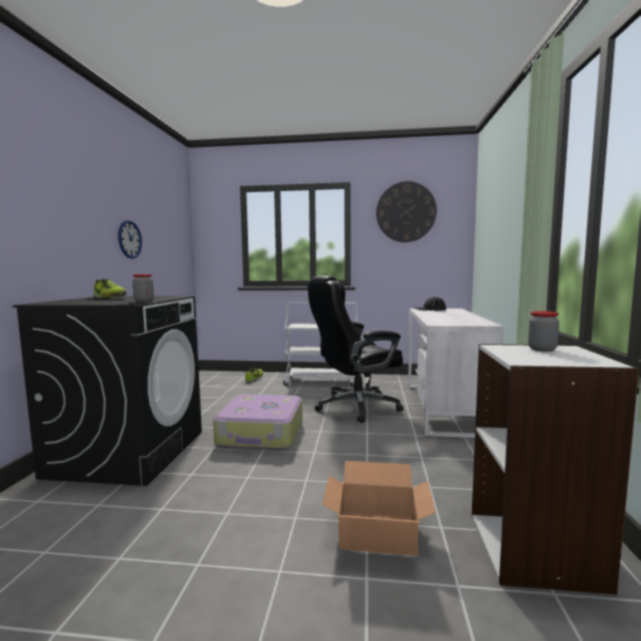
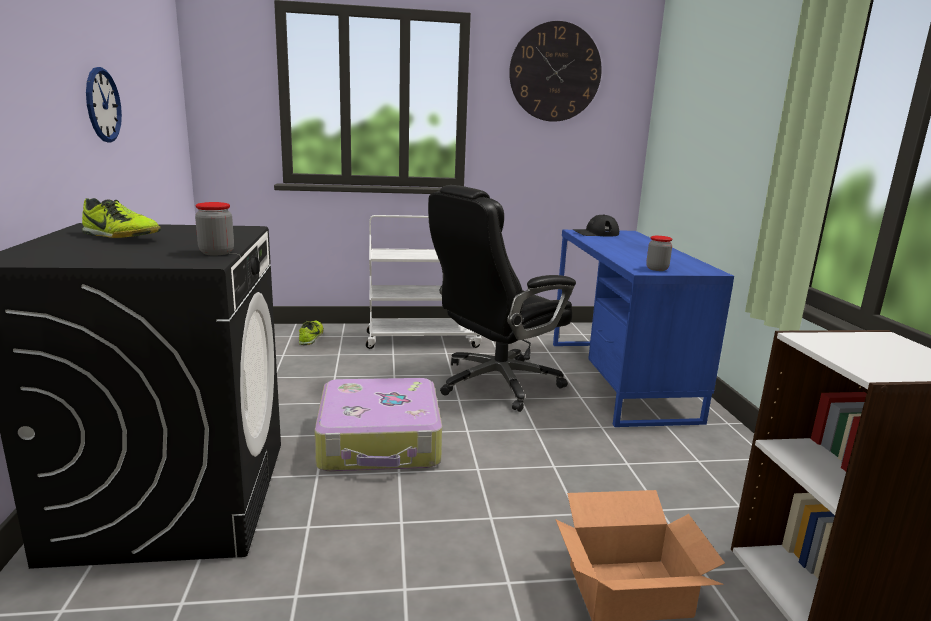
camera: 15 degrees left, 10 degrees up
(444, 408) = (618, 379): white desk -> blue desk
(542, 349) = (864, 342): jar -> jar (657, 269)

